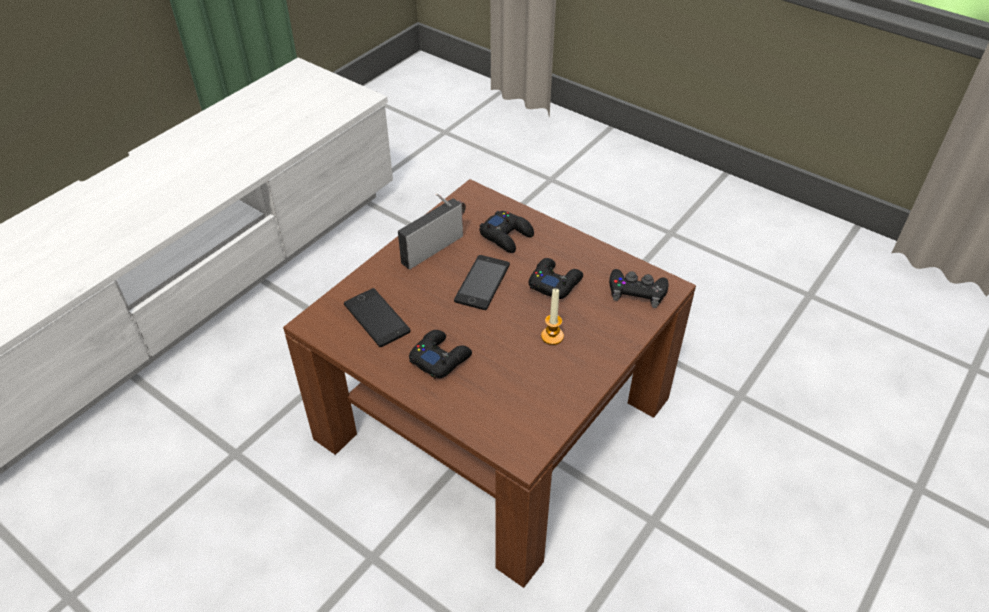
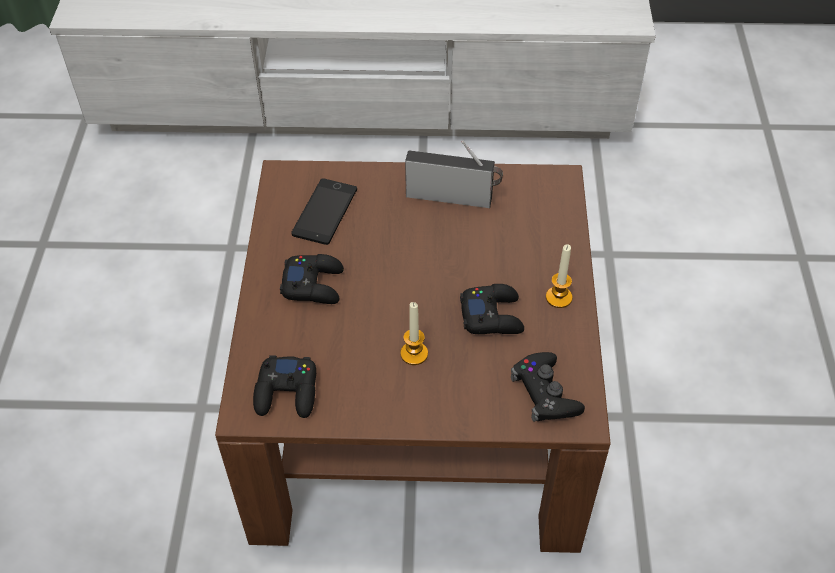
camera: 55 degrees right, 5 degrees up
(482, 283) = (438, 259): phone -> none
(507, 236) = (524, 240): black game controller -> black game controller (287, 392)
(568, 246) = (558, 297): none -> candle

